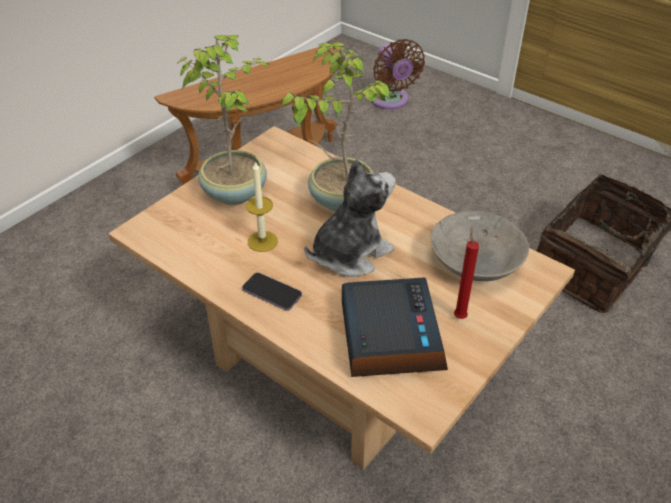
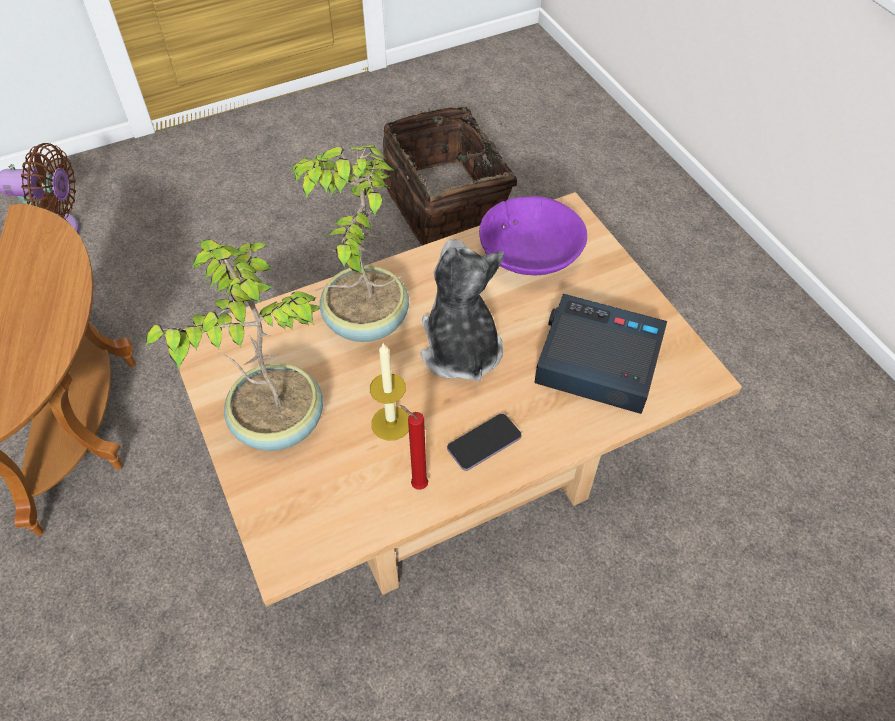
camera: 65 degrees left, 10 degrees up
(459, 315) = (595, 297): red candle -> red candle (417, 484)
(476, 263) = (531, 254): grey bowl -> purple bowl

